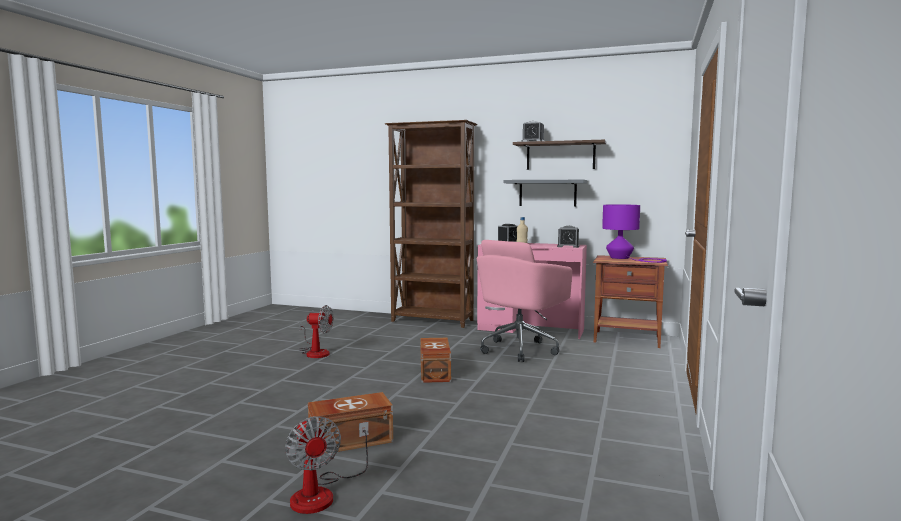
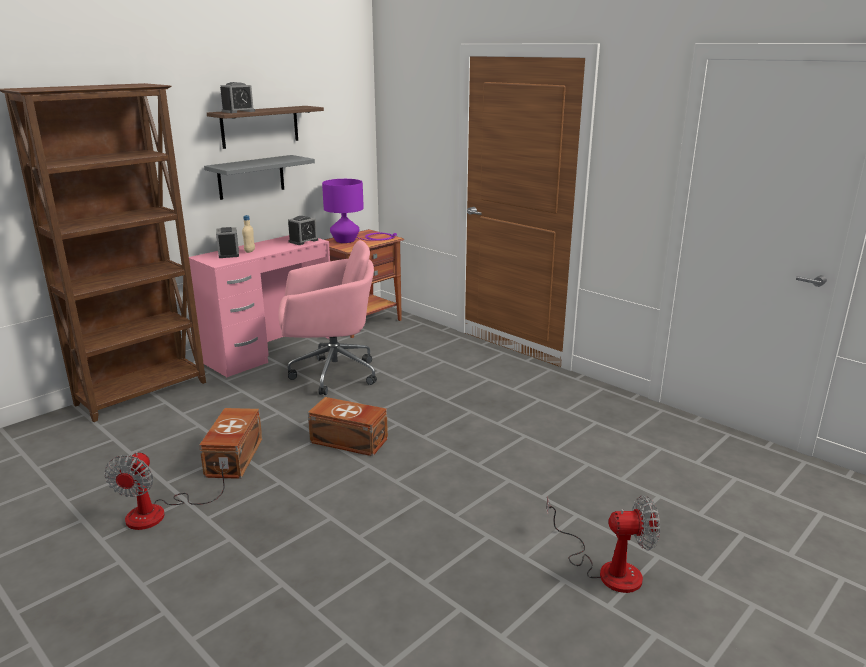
camera: 65 degrees left, 15 degrees up
(315, 352) = (160, 512): fan -> fan turned 150 degrees clockwise
(349, 440) = (499, 533): brown storage box -> brown storage box (233, 458)
(521, 349) = (330, 375): pink office chair -> pink office chair turned 75 degrees counterclockwise

